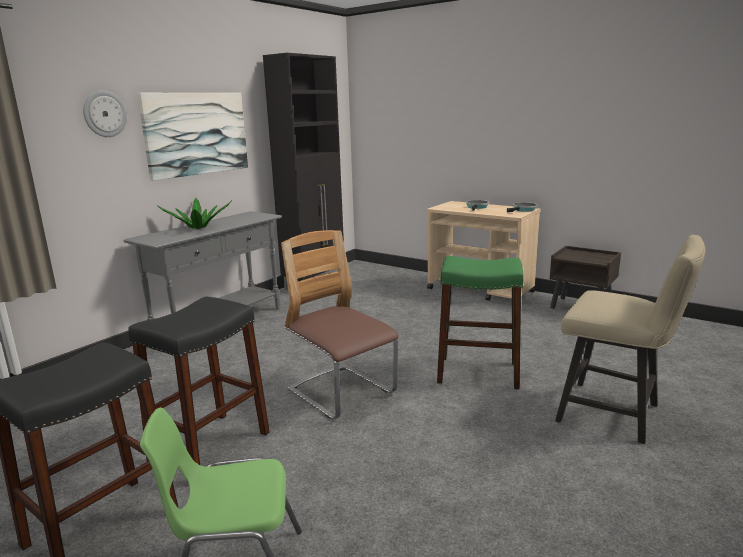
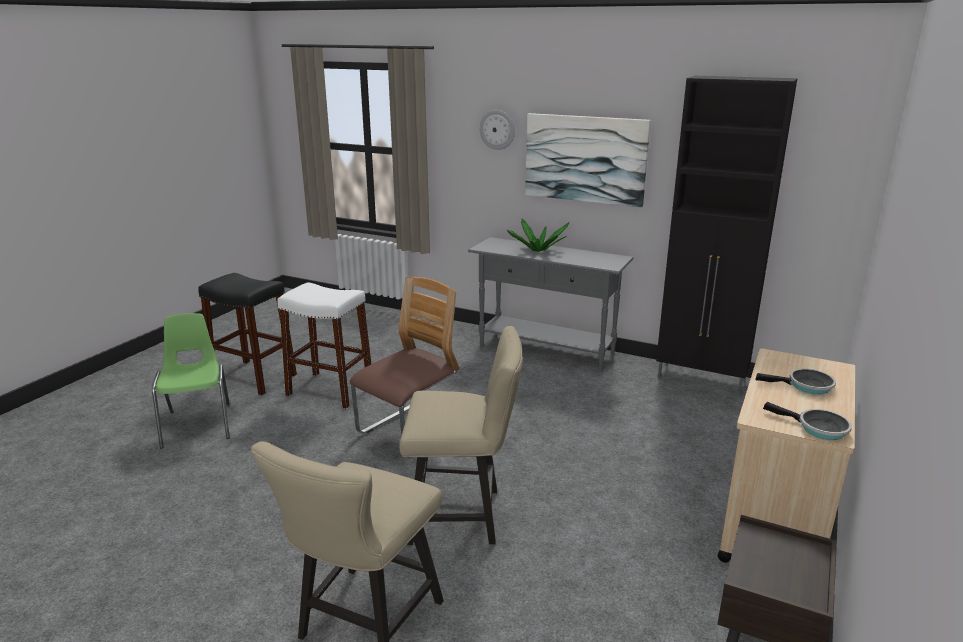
camera: 80 degrees right, 5 degrees up
(210, 447) = (330, 390): black stool -> white stool
(478, 372) = (463, 515): green stool -> beige chair

